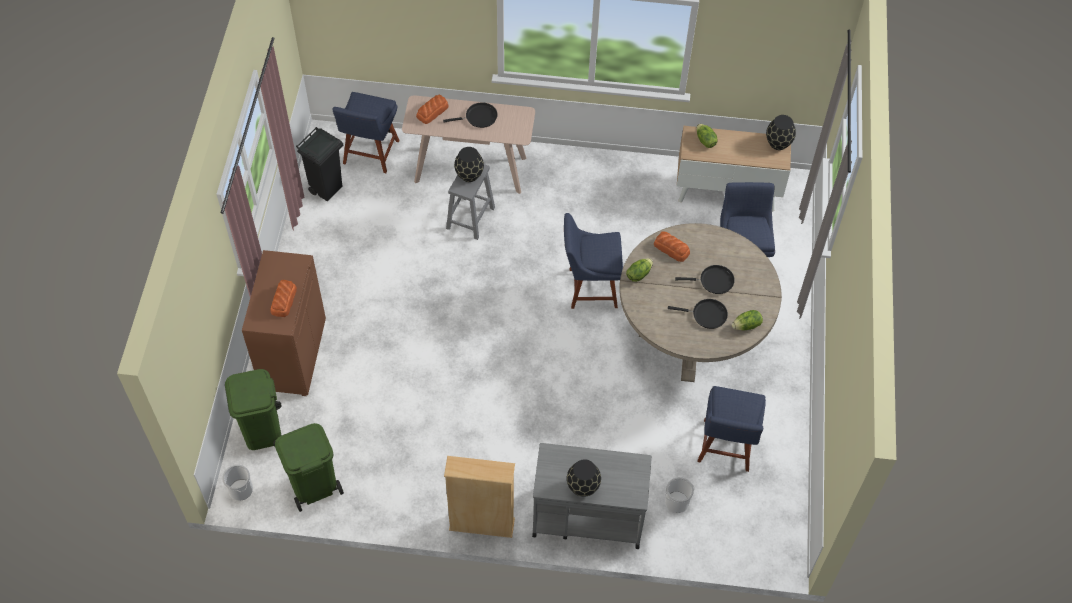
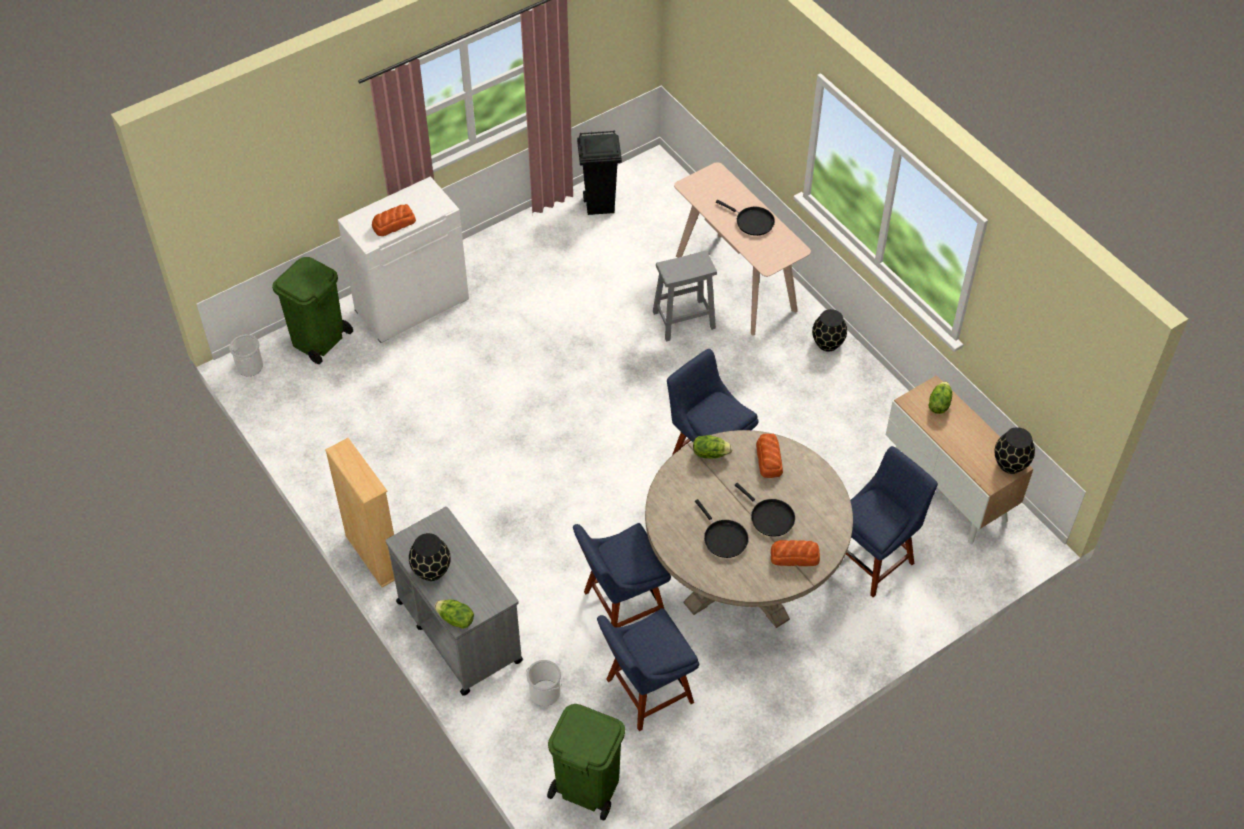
camera: 50 degrees right, 5 degrees down
(292, 354) = (412, 304): brown cabinet -> white cabinet
(313, 486) = (299, 411): green trash can -> green trash can (587, 786)
(370, 154) = (669, 206): blue chair -> blue chair (620, 606)
(433, 111) = (719, 188): bread -> bread (795, 556)
(469, 175) = (690, 265): black vase -> black vase (827, 343)
(746, 326) = (747, 579): lettuce -> lettuce (455, 619)

